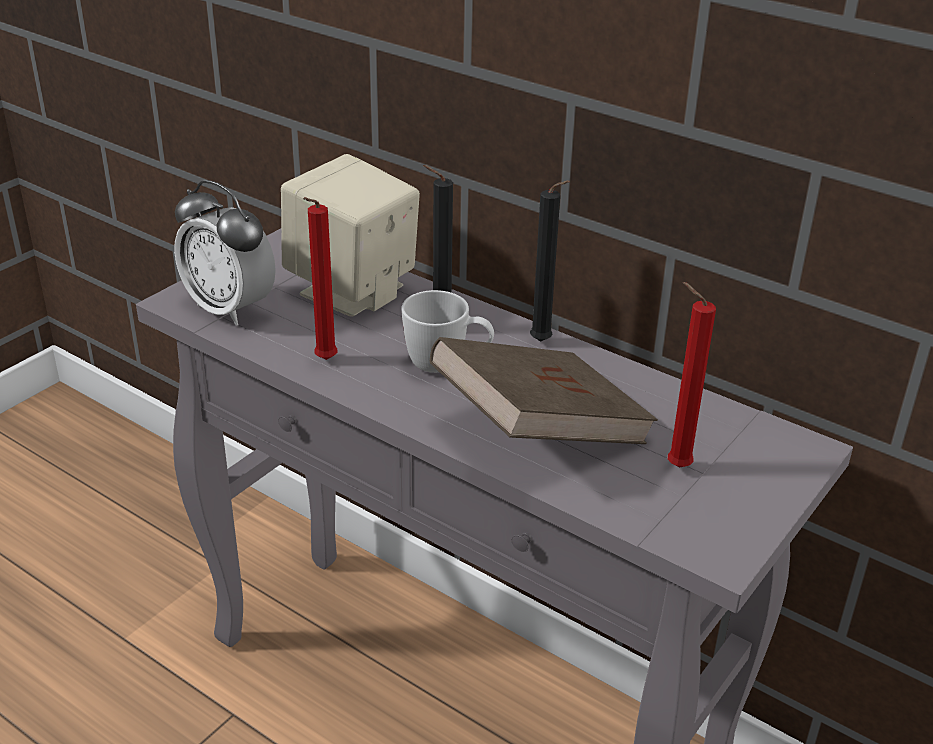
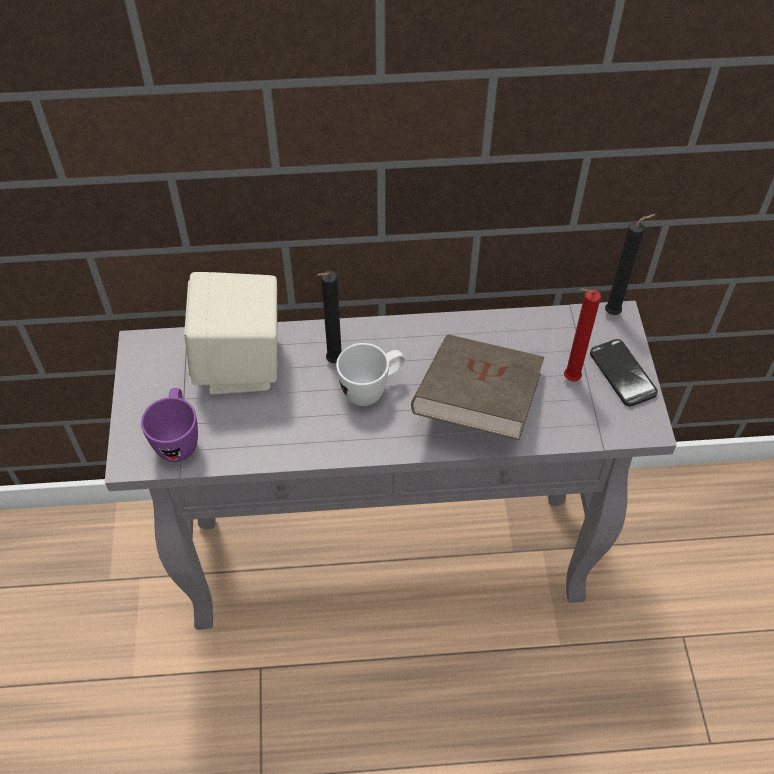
camera: 40 degrees left, 20 degrees up
(230, 308) = (178, 440): alarm clock -> purple mug
(323, 361) = (294, 441): red candle -> none
(543, 342) = (407, 331): black candle -> black candle (615, 313)
(751, 496) = (622, 373): none -> phone

